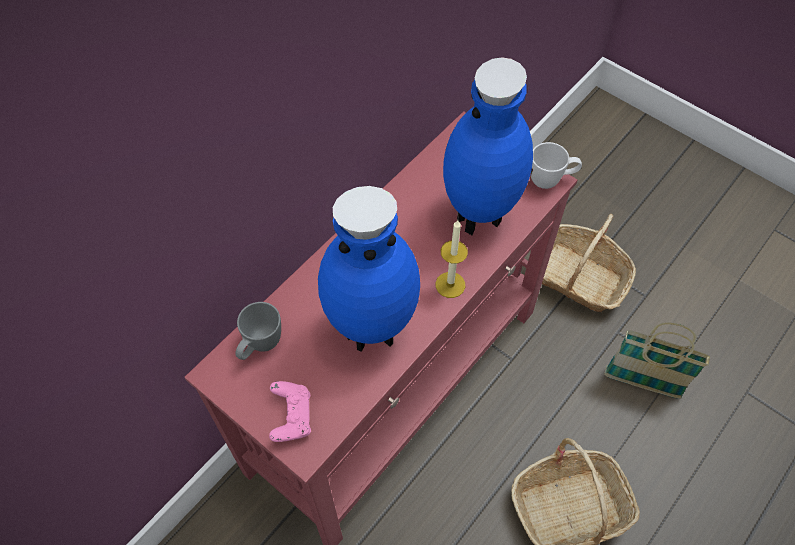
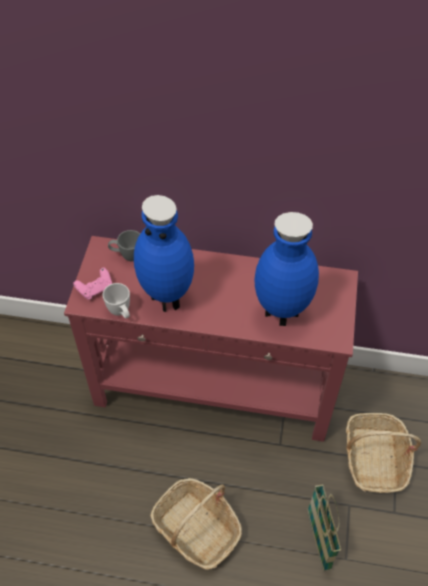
camera: 60 degrees right, 5 degrees down
(450, 285) = (222, 321): candle -> none
(551, 180) = (339, 340): white mug -> white mug (121, 313)

